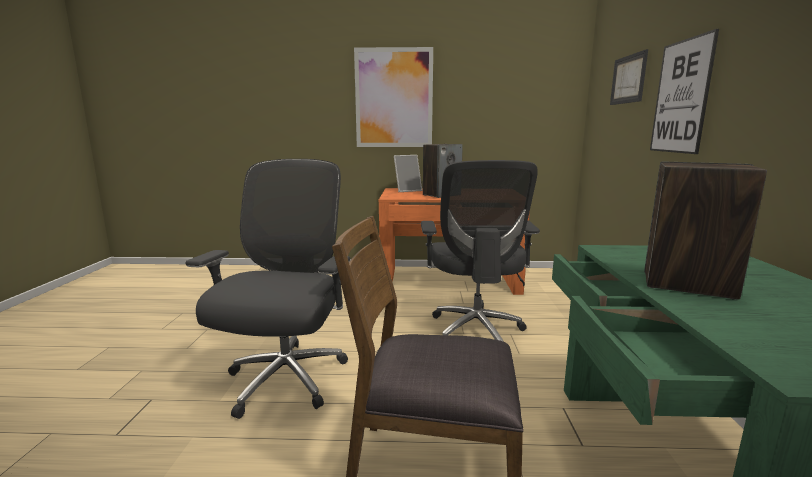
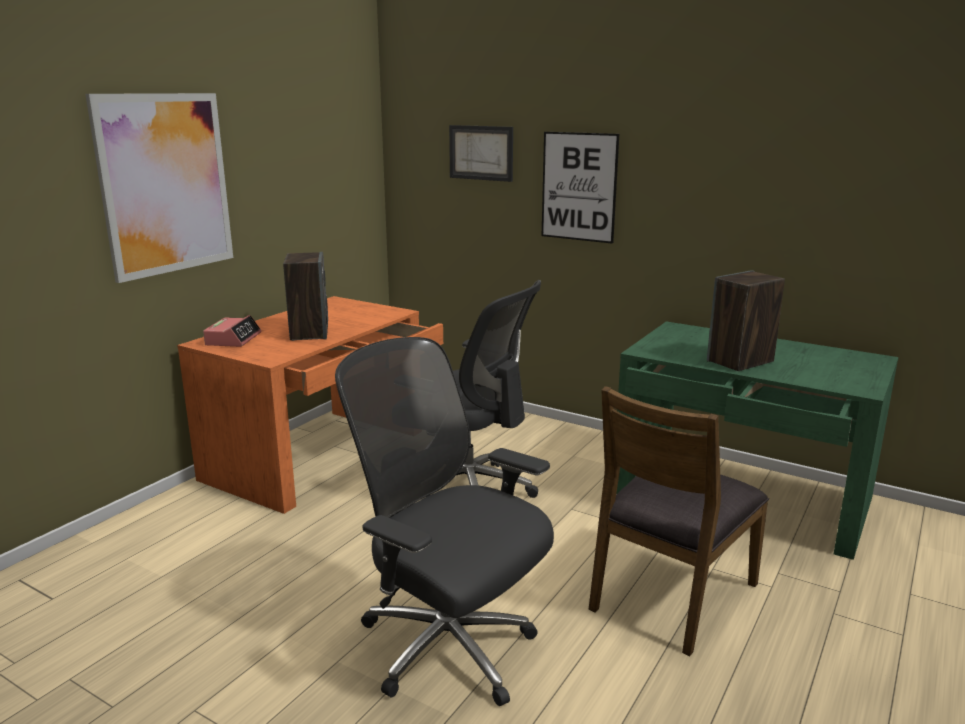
camera: 60 degrees left, 5 degrees up
(407, 190) = (233, 339): picture frame -> alarm clock

